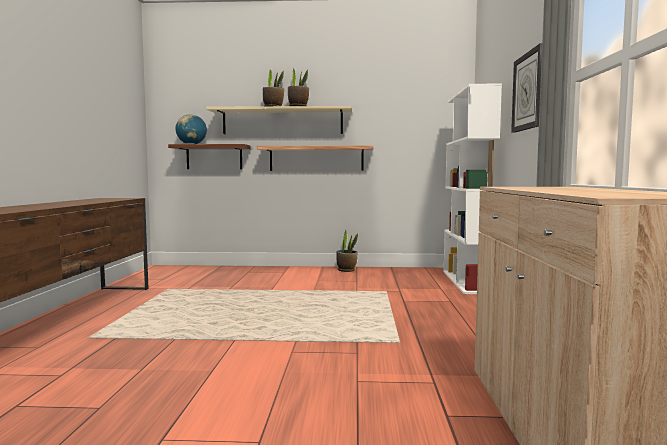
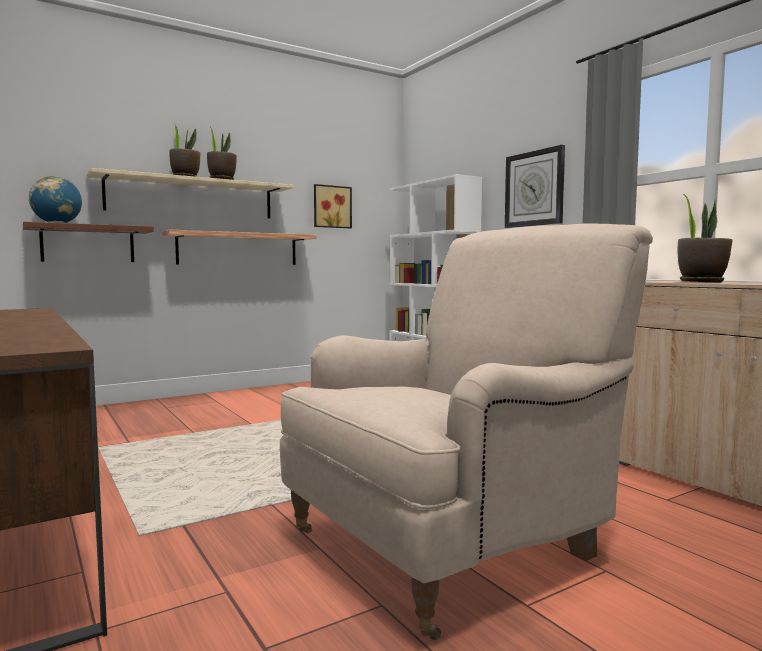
camera: 35 degrees left, 0 degrees up
(209, 390) = (451, 543): none -> beige armchair
(346, 270) = (288, 388): potted plant -> potted plant (701, 282)
(398, 121) = (331, 207): none -> picture

